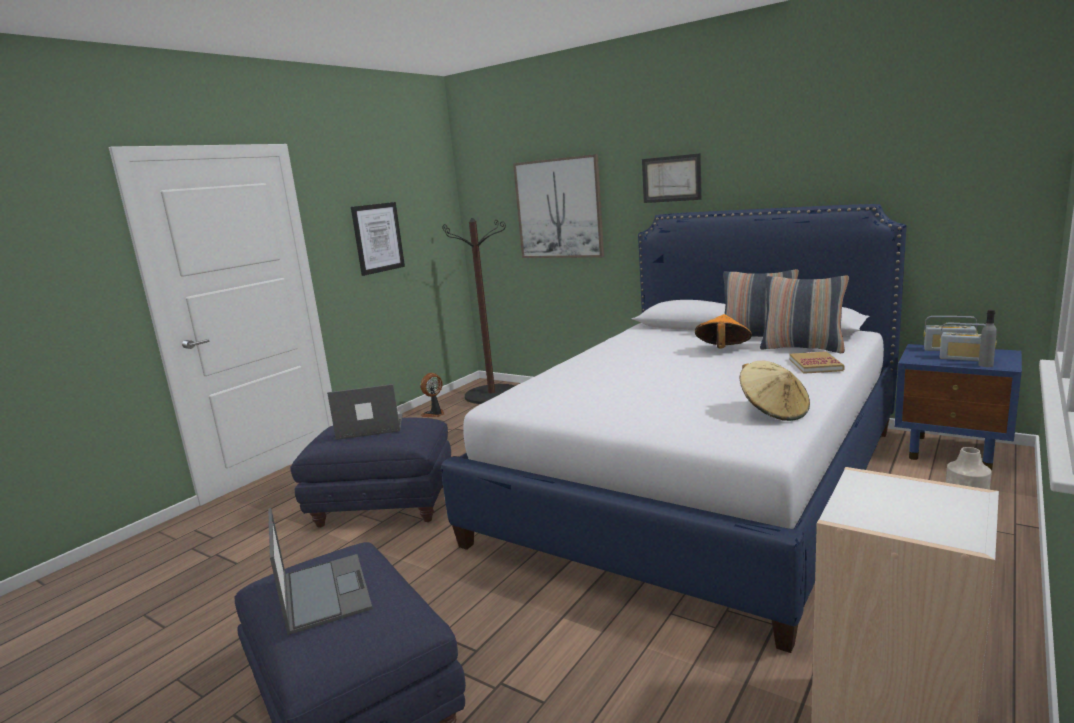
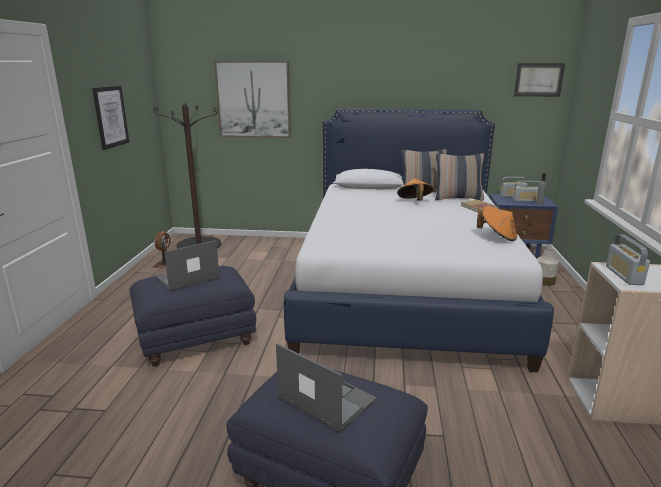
camera: 30 degrees left, 5 degrees up
(671, 178) = (345, 84): picture -> picture (538, 80)
(774, 412) = (497, 237): beige hat -> orange hat
(869, 498) = (624, 275): none -> radio

